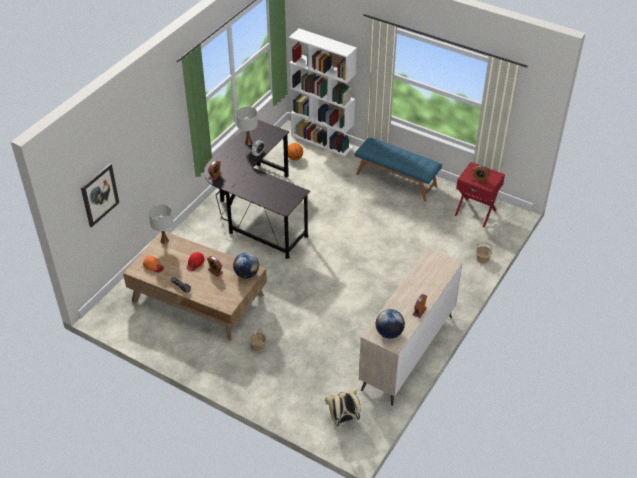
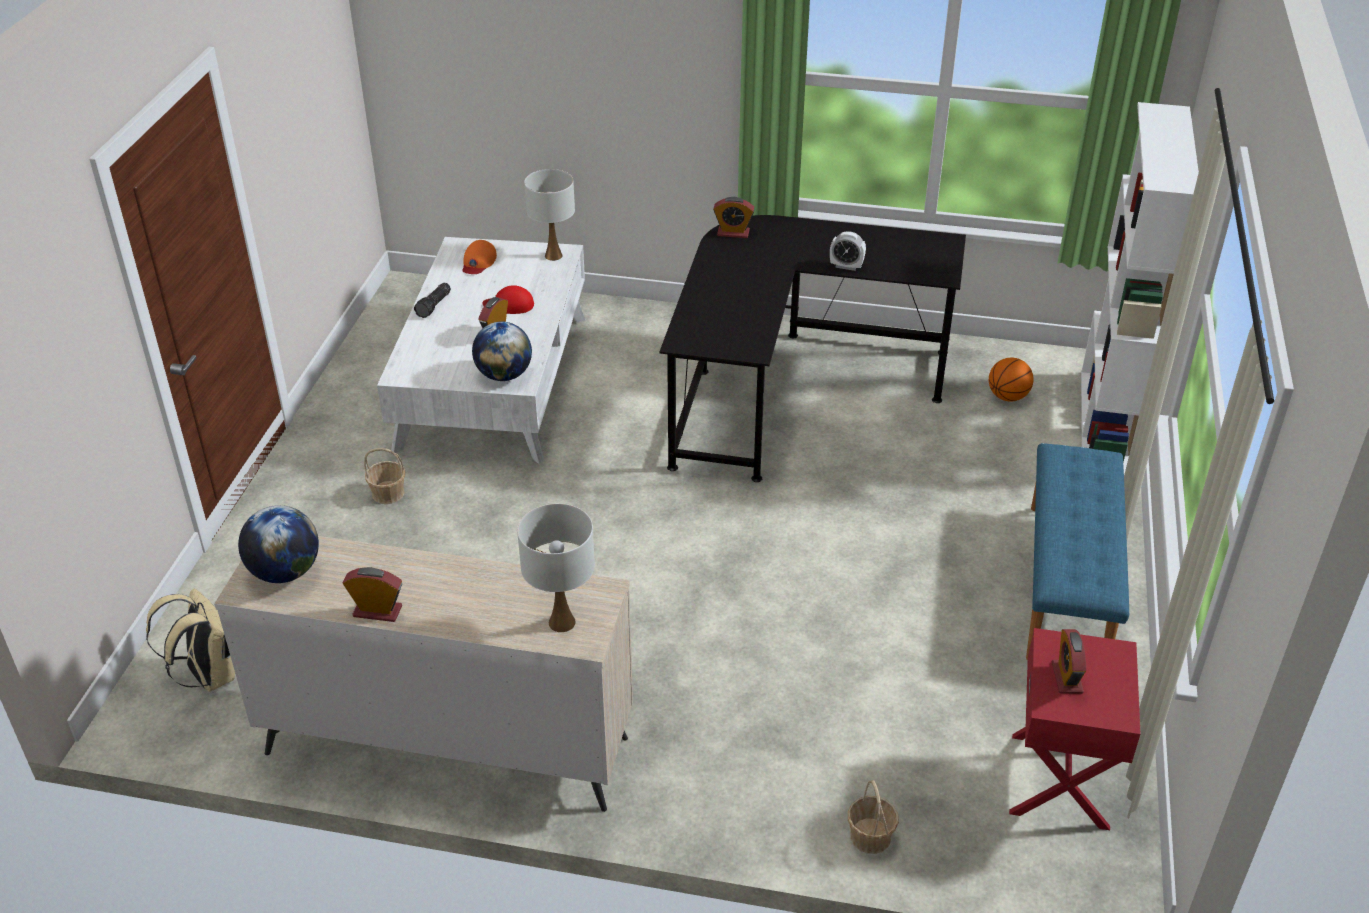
camera: 70 degrees right, 5 degrees down
(99, 195) = (472, 61): picture -> none
(198, 298) = (493, 382): brown coffee table -> white coffee table
(248, 142) = (873, 245): white table lamp -> white table lamp (562, 622)

